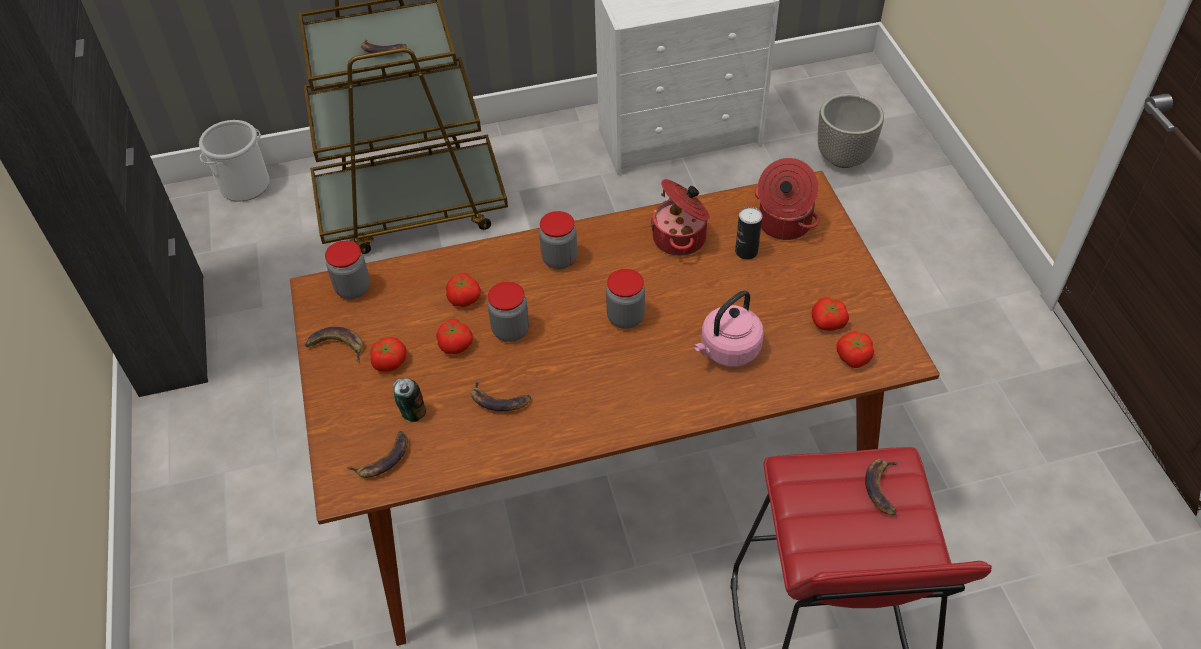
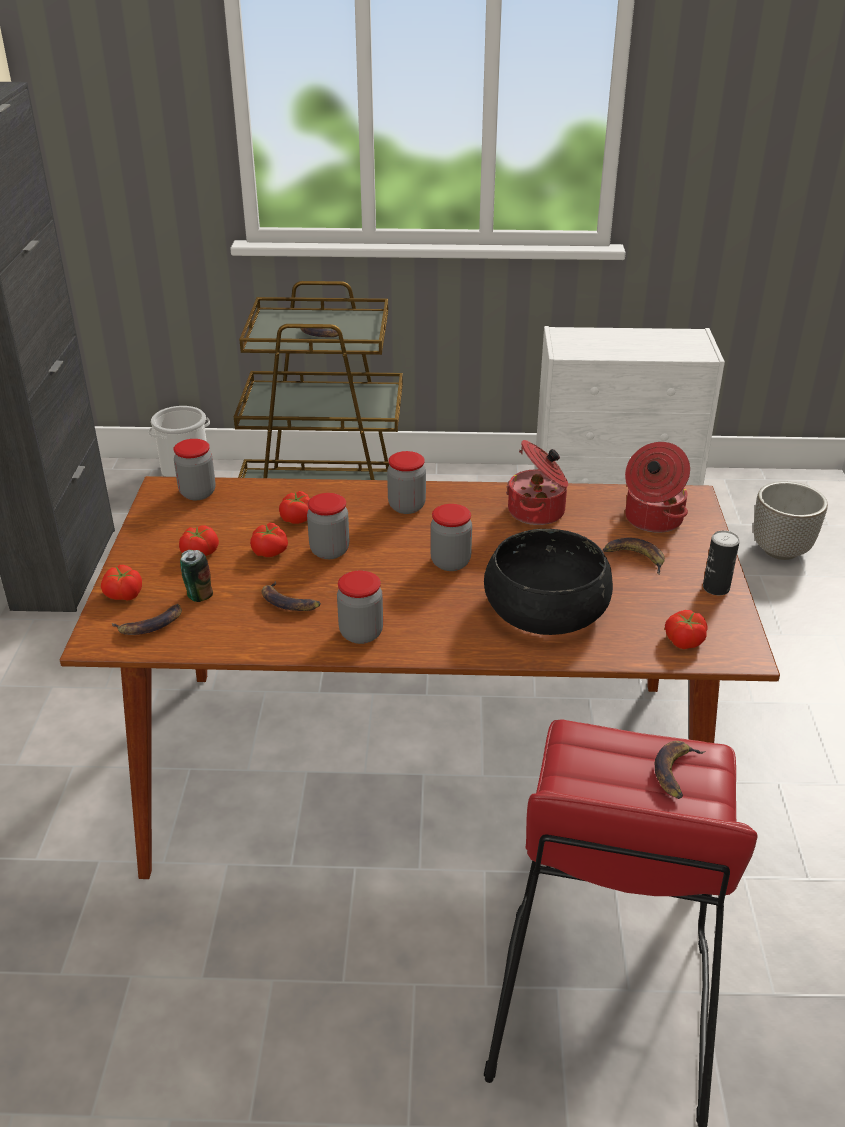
camera: 15 degrees right, 15 degrees down
(336, 346) = (157, 531): banana -> banana (634, 558)
(579, 419) = (361, 633): none -> jar
(727, 351) = (545, 609): pink kettle -> black bowl
(746, 251) = (602, 534): can -> can (716, 588)
(828, 323) = (667, 606): tomato -> tomato (123, 594)

